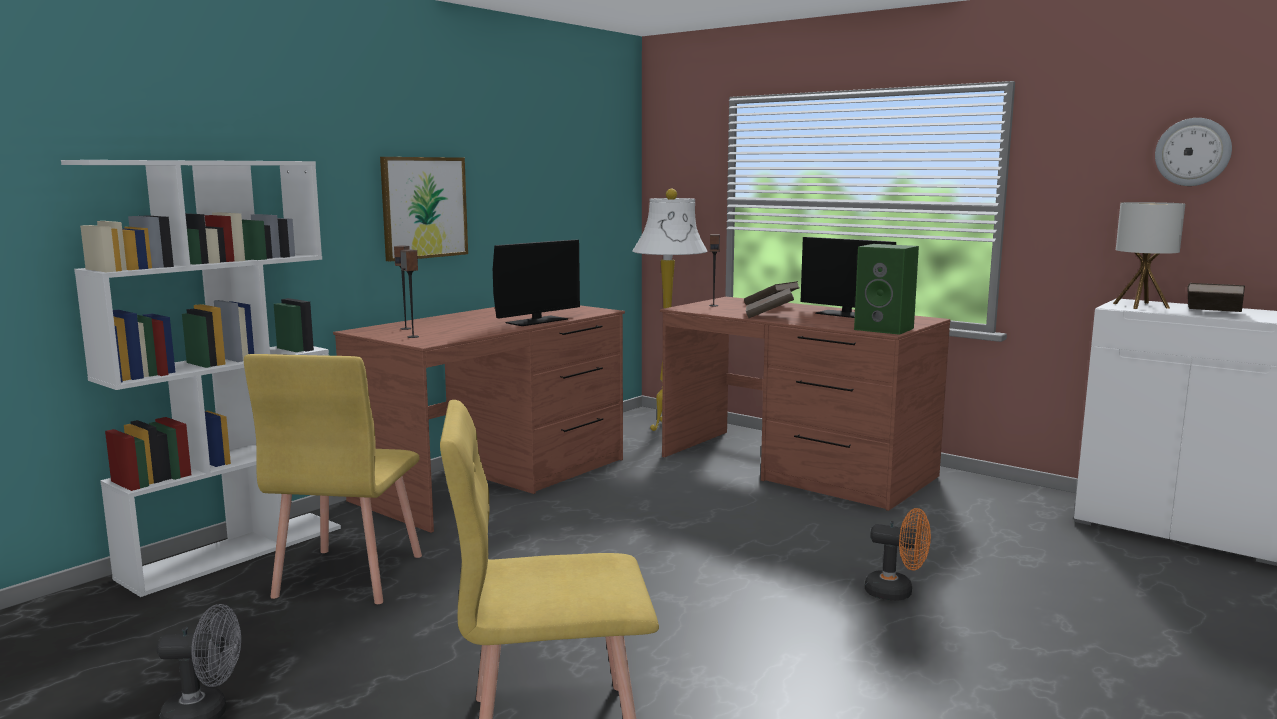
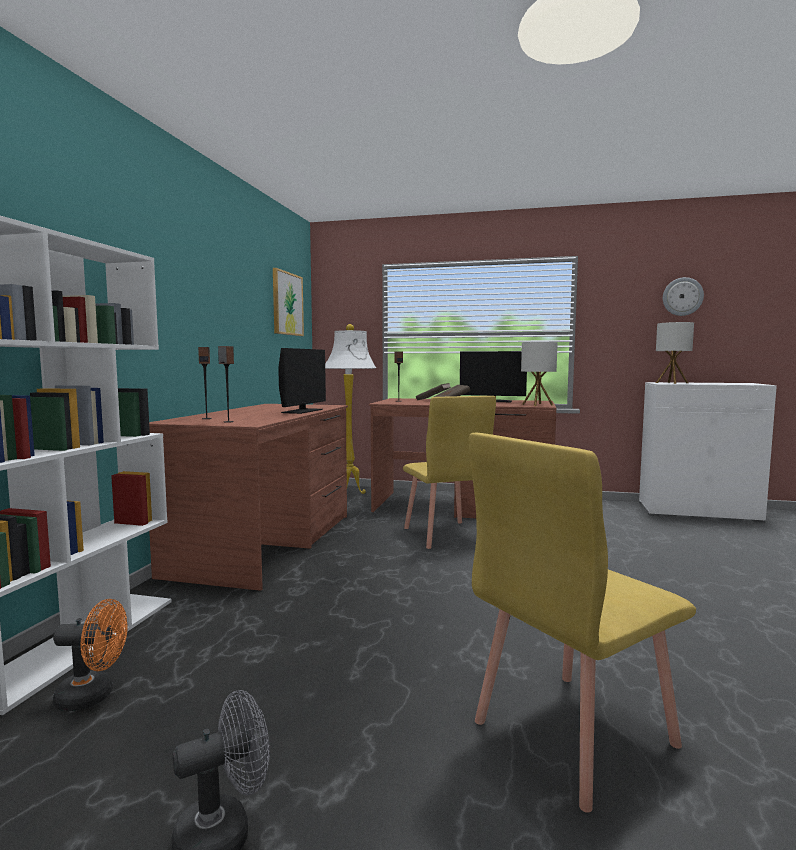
camera: 25 degrees left, 5 degrees down
(348, 576) = (225, 641): yellow chair -> yellow chair (445, 535)
(424, 207) = (200, 321): picture -> picture (287, 304)
(885, 329) = (537, 405): green speaker -> table lamp
(897, 592) = (629, 570): orange fan -> orange fan (93, 696)
(1213, 313) = (715, 383): brown book -> none

